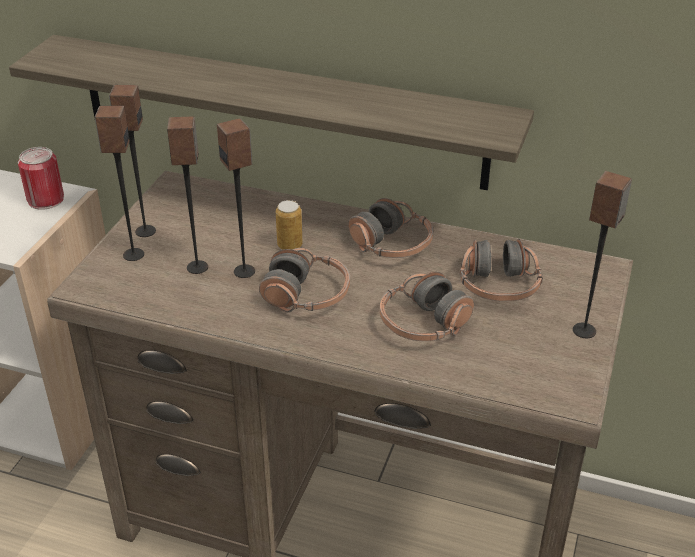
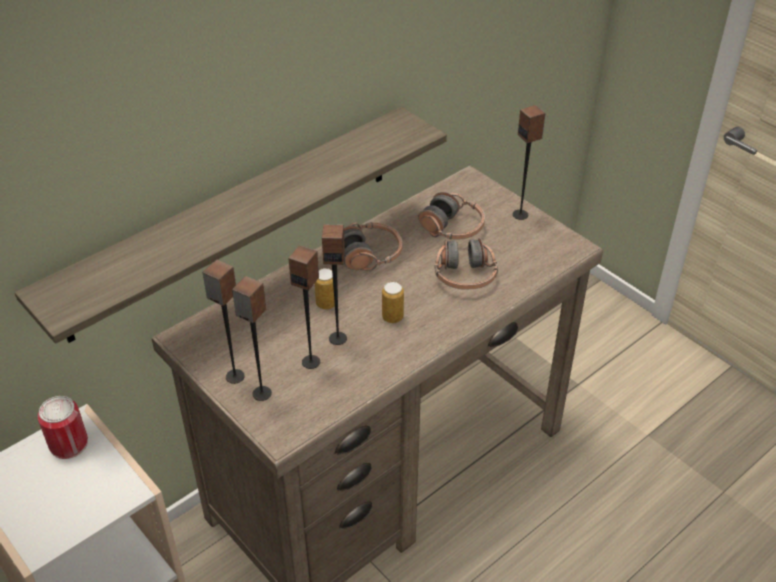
camera: 60 degrees left, 5 degrees up
(306, 295) = (392, 317): headphones -> can

